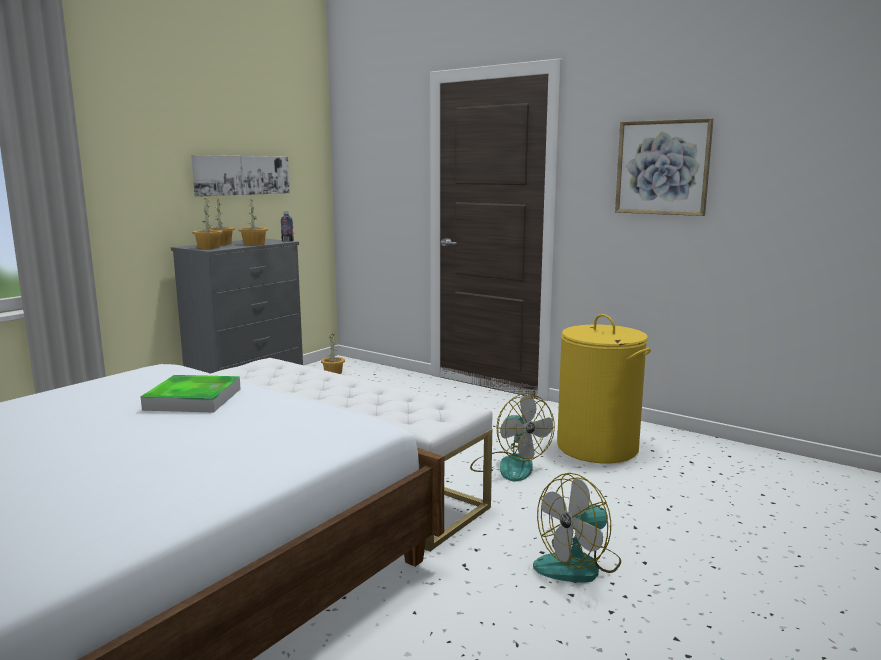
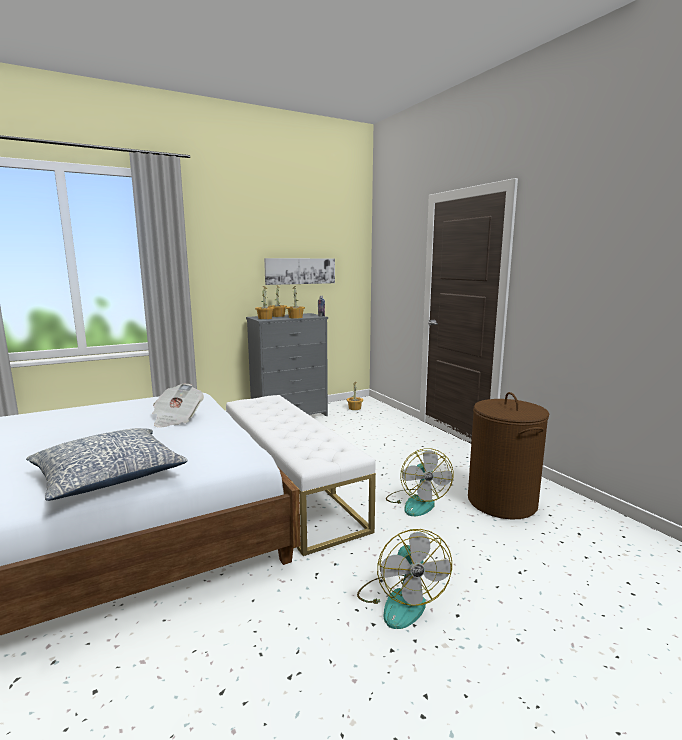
camera: 25 degrees right, 0 degrees up
(193, 399) = (177, 419): tray -> newspaper
(212, 481) = (109, 478): none -> pillow
(578, 565) = (400, 600): fan -> fan turned 90 degrees counterclockwise
(598, 447) = (502, 502): yellow laundry basket -> brown laundry basket
(662, 167) = (591, 269): picture -> none

